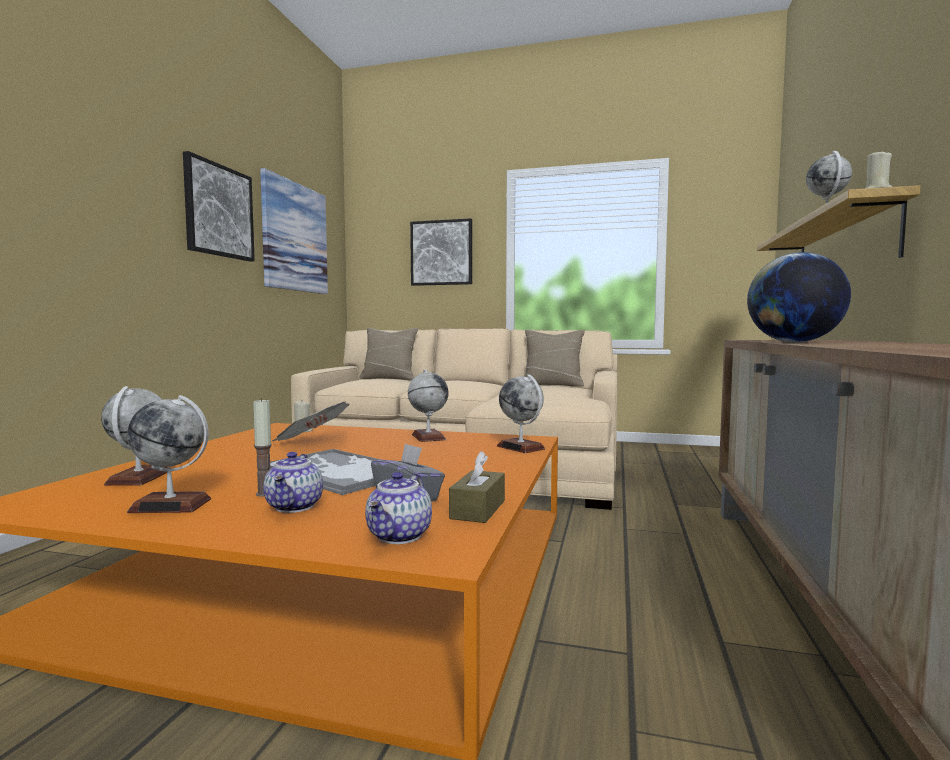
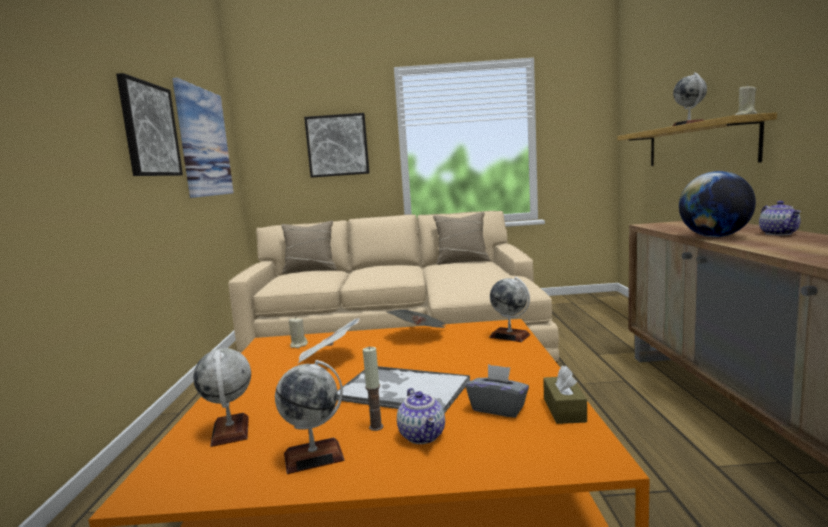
camera: 15 degrees left, 5 degrees up
(400, 536) = (545, 449): teapot -> teapot (779, 233)
(428, 437) = (420, 335): globe -> newspaper

